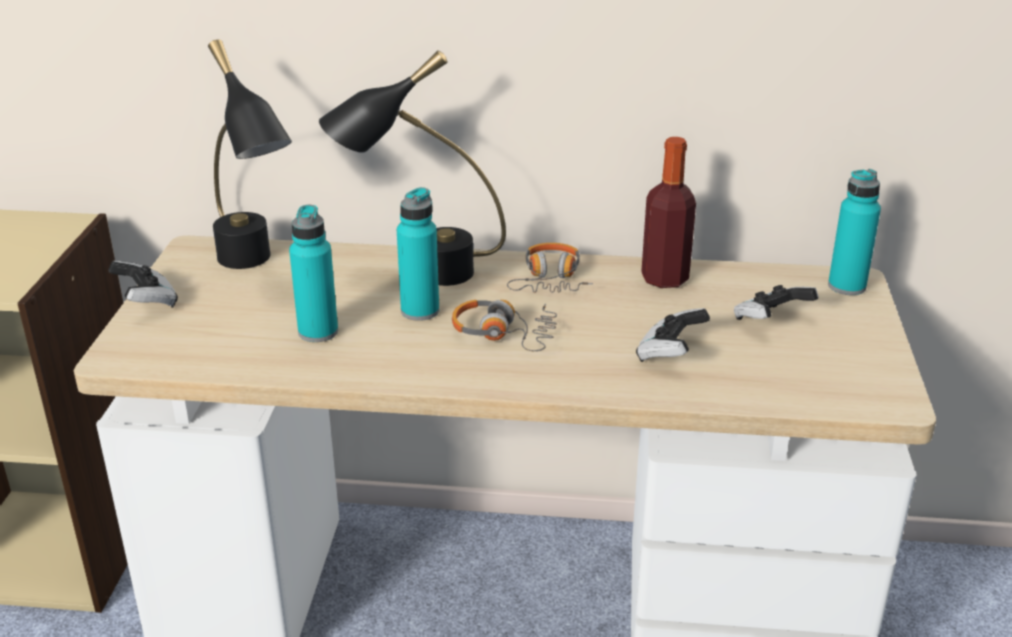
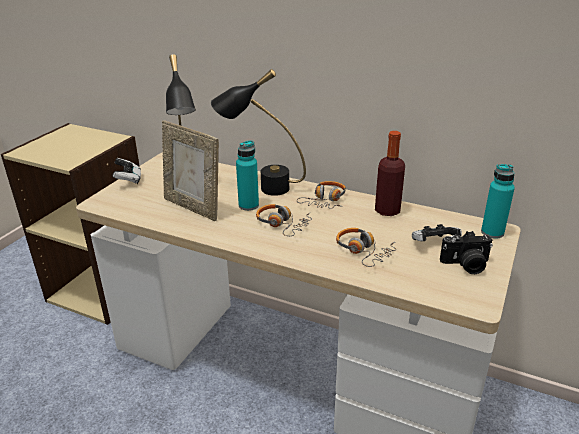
camera: 20 degrees right, 0 degrees up
(318, 332) = (193, 207): turquoise bottle -> picture frame
(670, 354) = (363, 251): game controller -> headphones
(840, 345) = (466, 265): none -> camera

